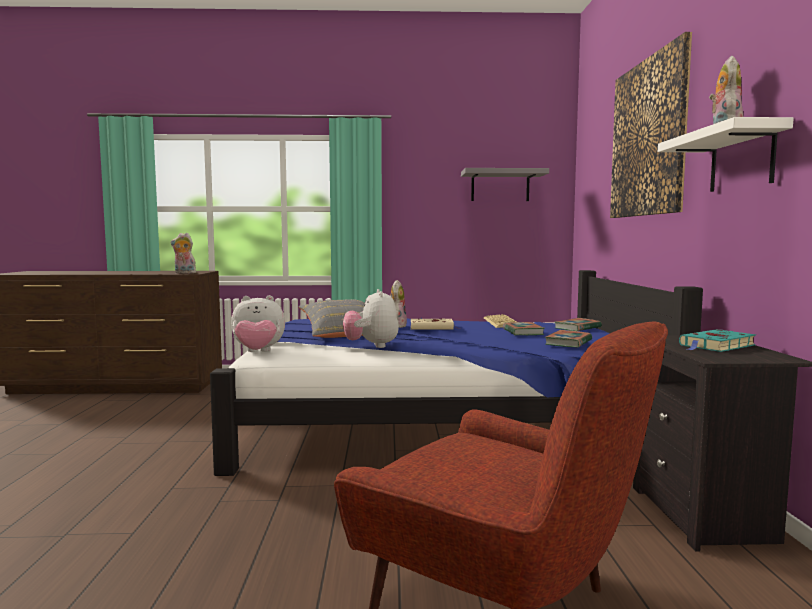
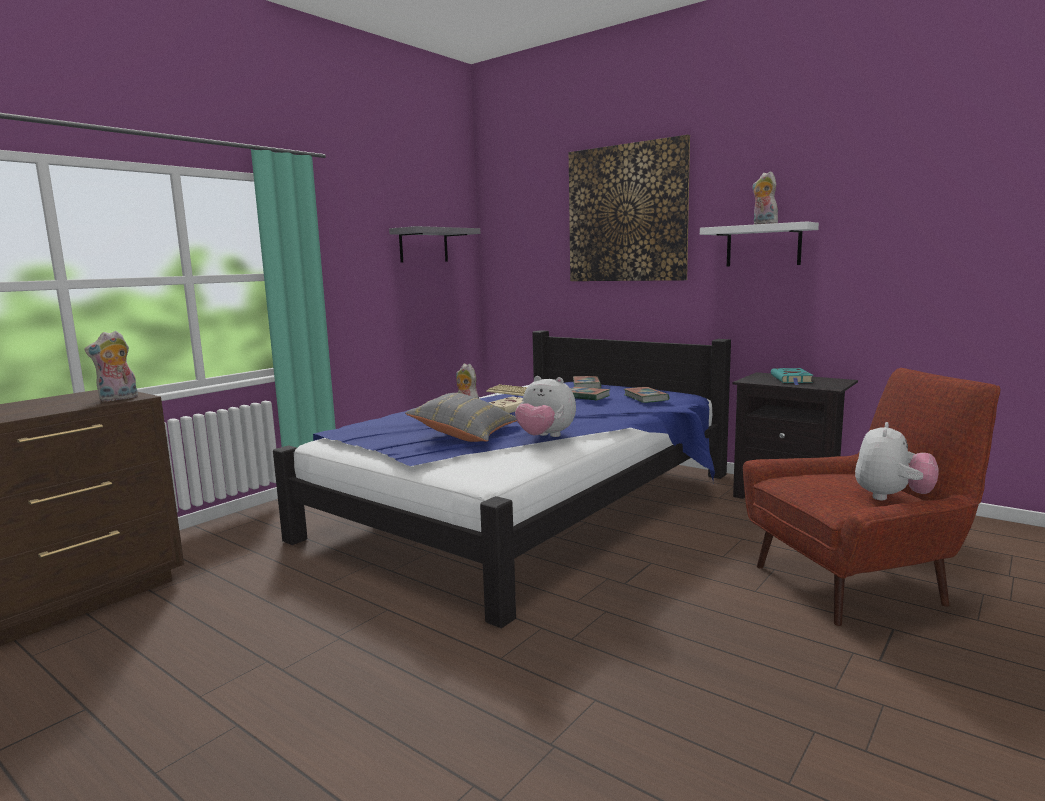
camera: 50 degrees left, 5 degrees up
(258, 352) = (463, 474): plush toy -> plush toy (891, 497)

